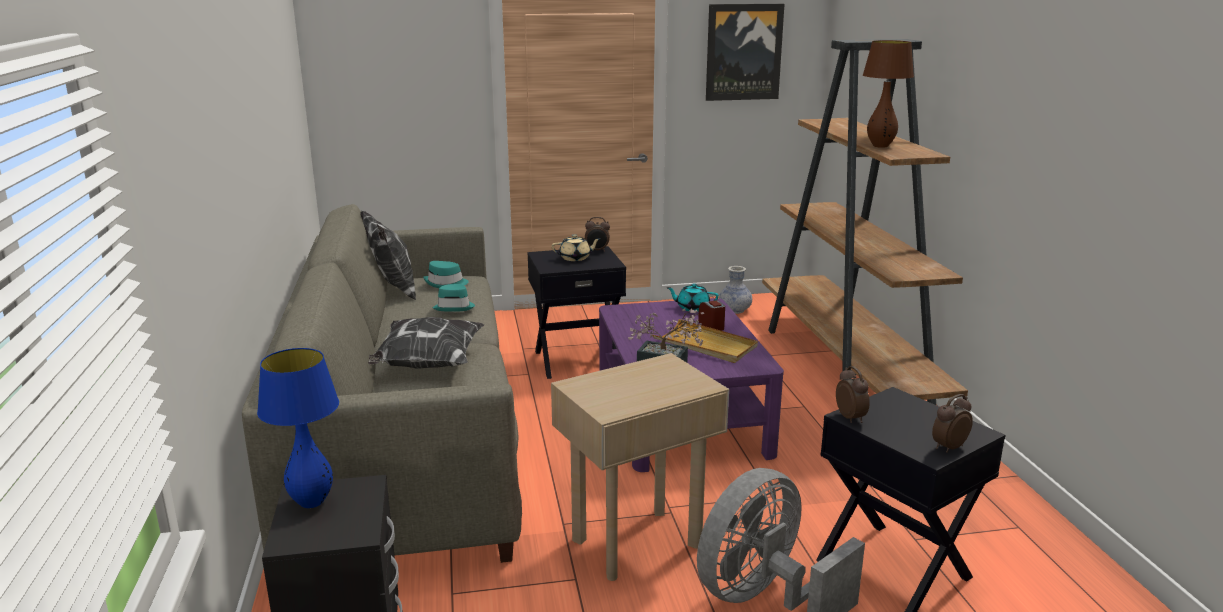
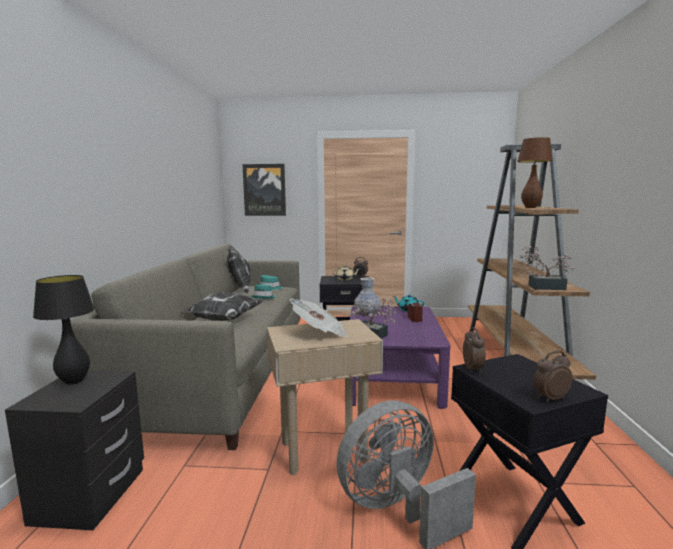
camera: 15 degrees right, 10 degrees down
(312, 502) = (74, 381): blue table lamp -> black table lamp
(637, 385) = (320, 333): none -> newspaper
(705, 345) = (405, 328): beige tray -> none
(735, 310) = (451, 324): vase -> vase (367, 313)
(743, 52) = (459, 174): picture -> picture (264, 190)
(900, 273) = (542, 287): none -> potted plant

